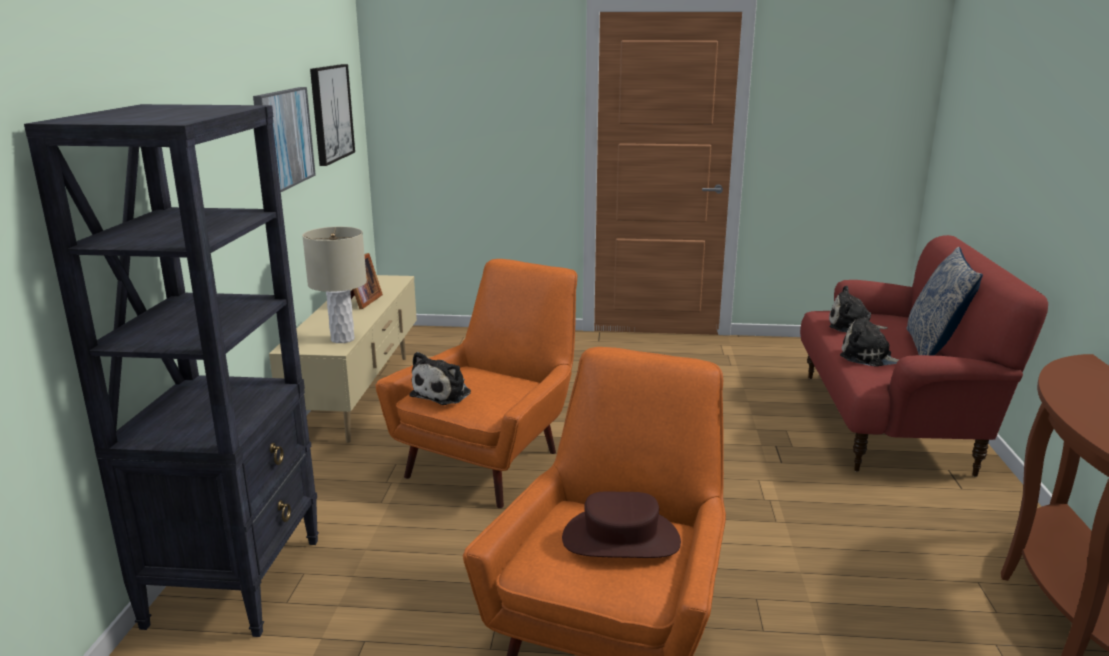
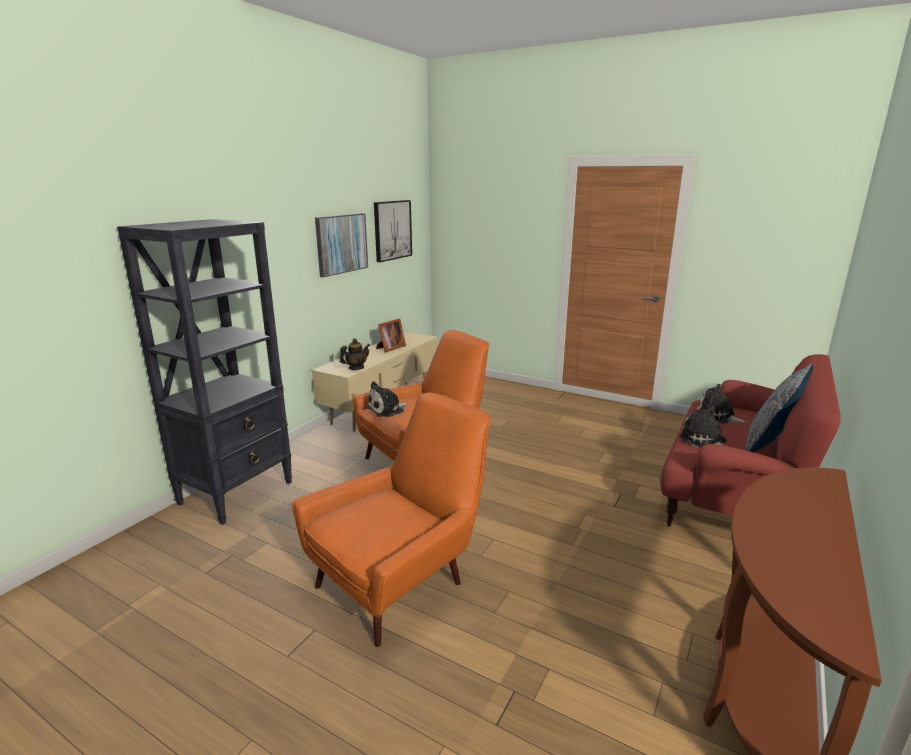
camera: 25 degrees right, 0 degrees up
(342, 339) = (356, 368): beige table lamp -> teapot
(620, 539) = (390, 519): brown hat -> none

